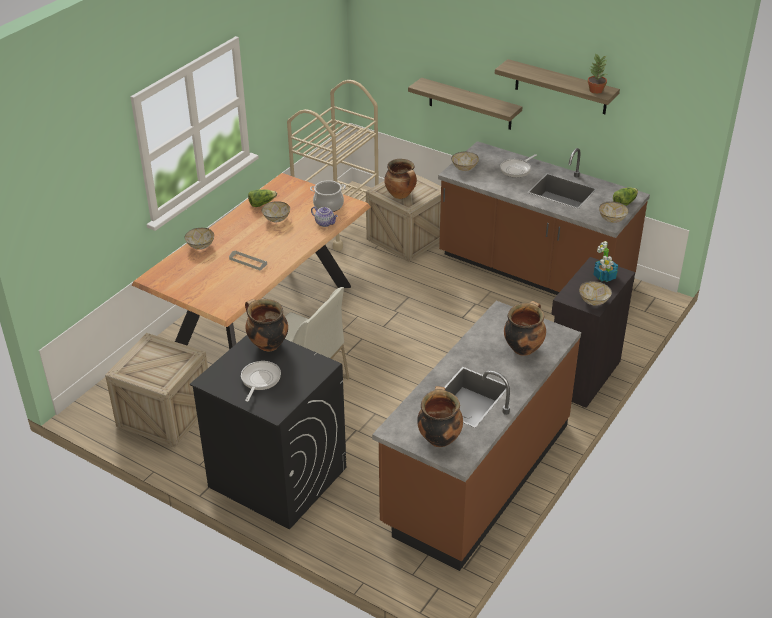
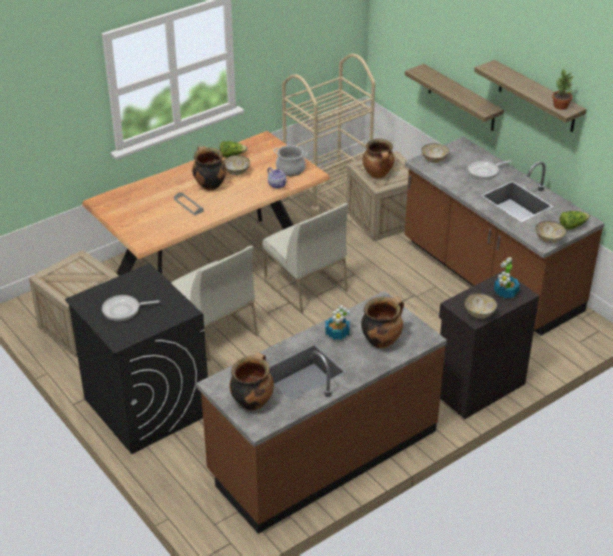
camera: 20 degrees right, 0 degrees up
(200, 246) = (156, 182): bowl -> none
(260, 380) = (124, 310): frying pan -> frying pan turned 135 degrees counterclockwise
(267, 344) = (149, 281): cooking pot -> cooking pot (209, 185)
(367, 319) = (304, 286): none -> white chair
(478, 351) = (337, 333): none -> potted plant

